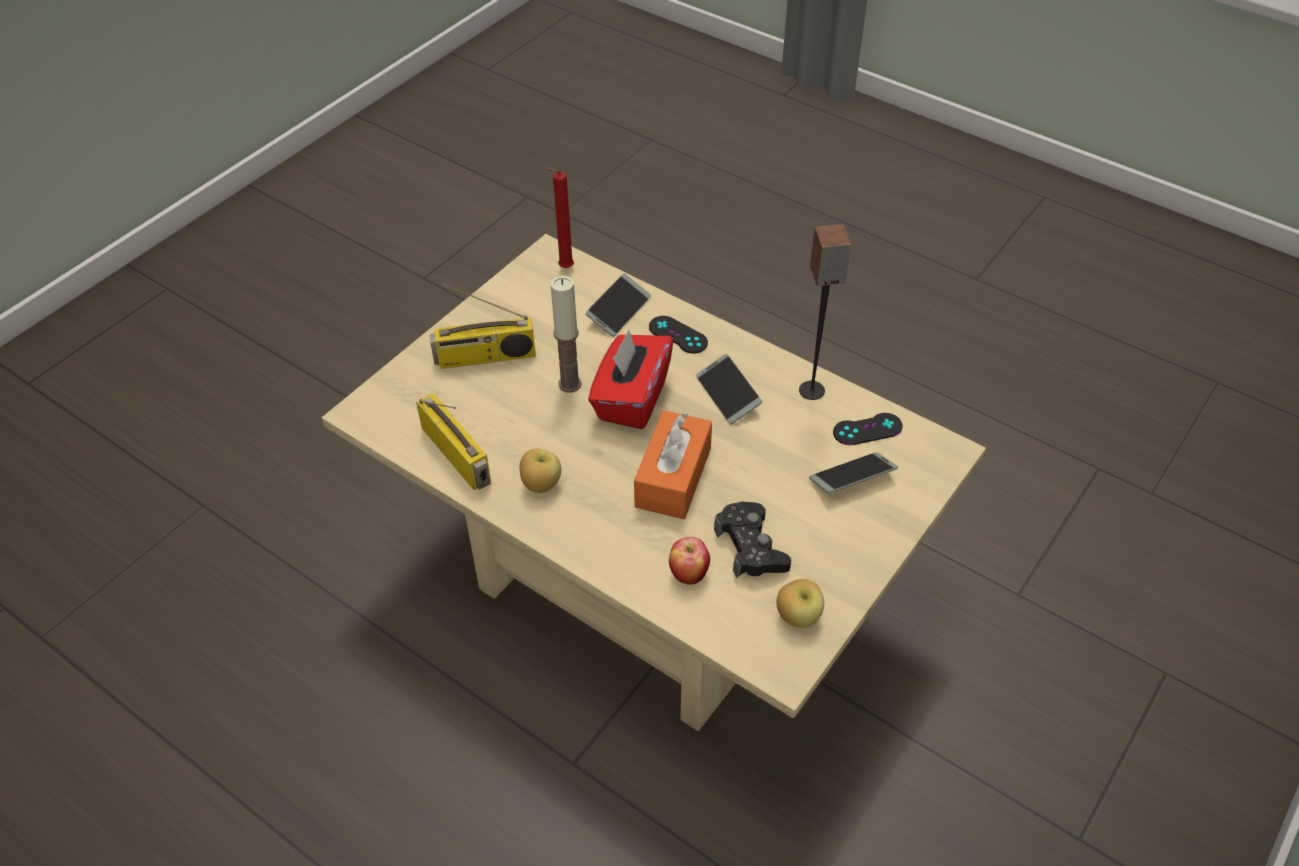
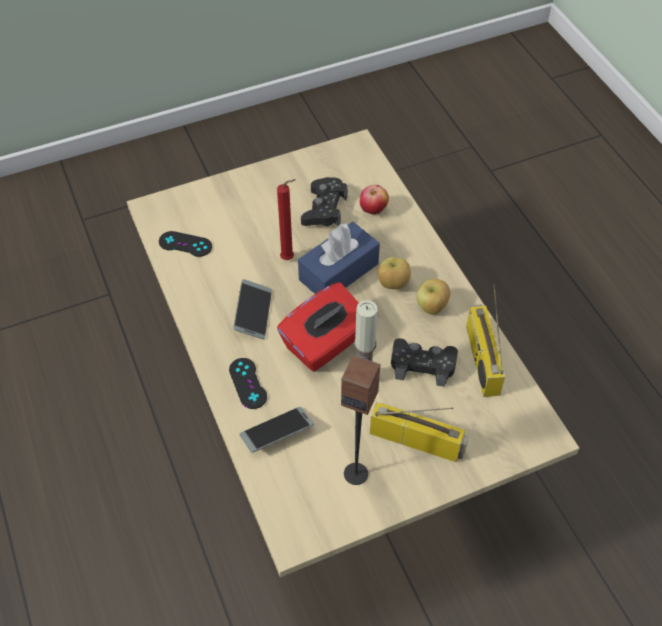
camera: 150 degrees left, 5 degrees up
(517, 422) = (422, 365): none -> black game controller
(563, 268) = (292, 510): red candle -> red candle (289, 258)
(673, 477) = (338, 272): orange tissue box -> blue tissue box
(798, 617) = (329, 164): apple -> apple (393, 284)
(811, 391) = (193, 288): speaker -> speaker (356, 473)
(852, 478) = (227, 219): phone -> none

